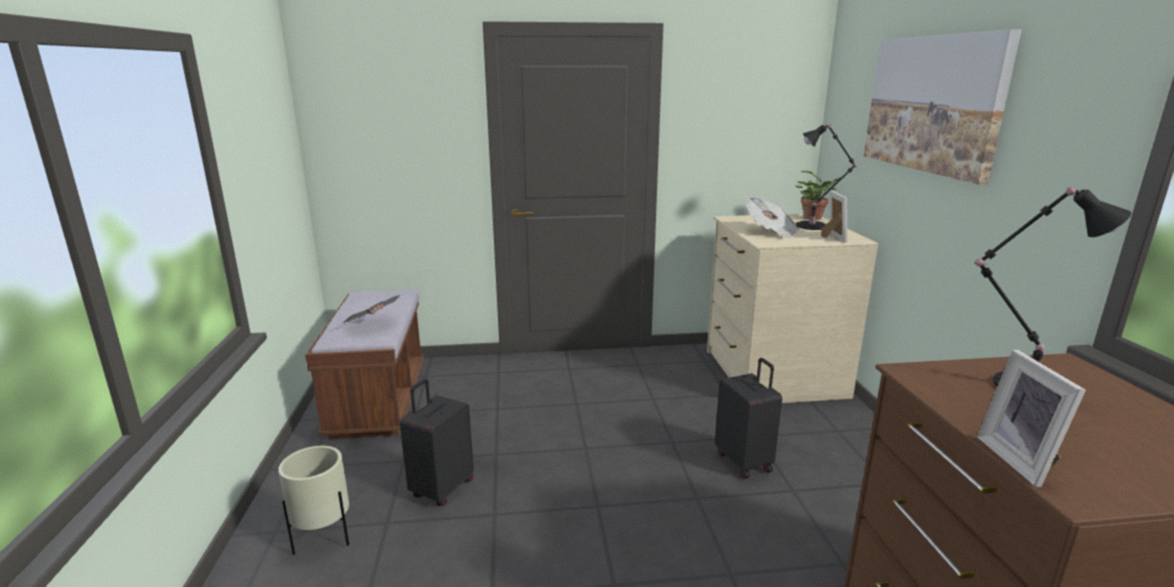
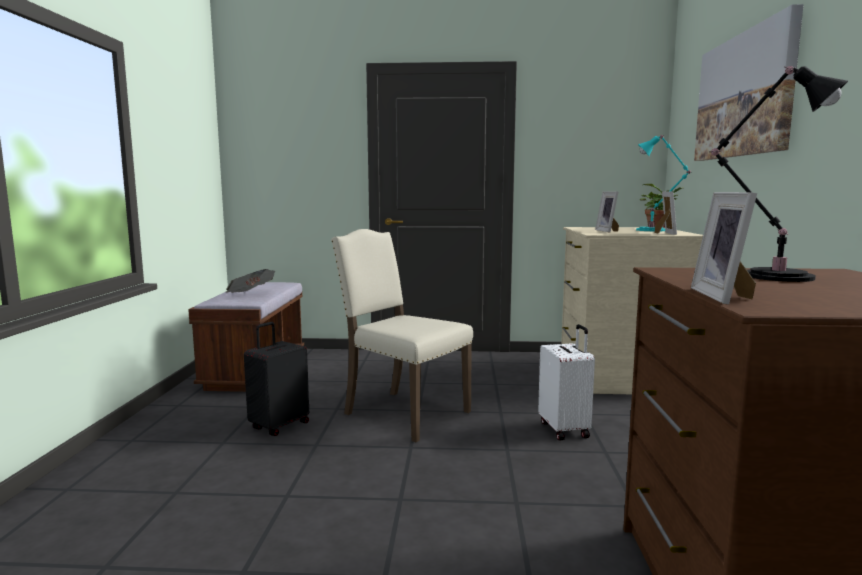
camera: 10 degrees right, 10 degrees down
(324, 540) = (166, 448): beige planter -> none
(571, 454) = (403, 413): none -> beige chair
(744, 461) = (565, 429): black suitcase -> white suitcase
(771, 232) = (608, 231): newspaper -> picture frame
(814, 226) = (654, 230): black table lamp -> turquoise table lamp

